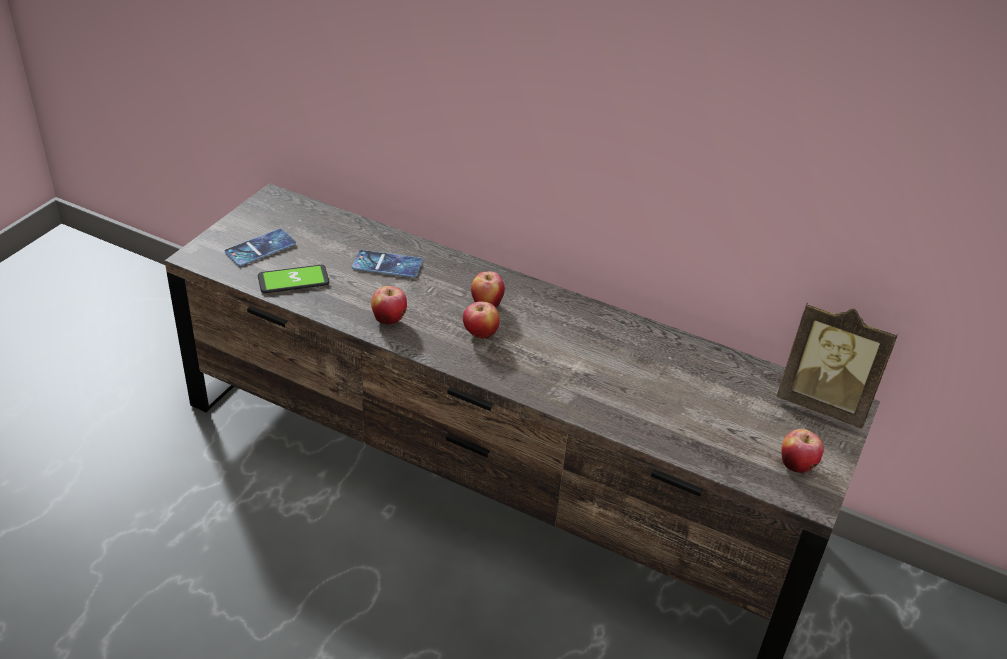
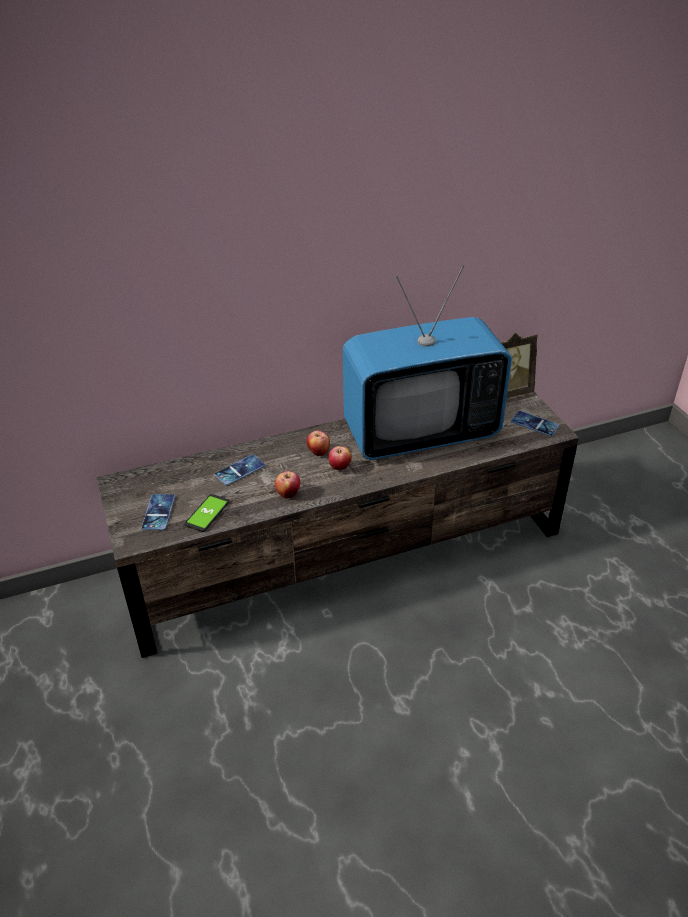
camera: 45 degrees left, 0 degrees up
(630, 368) = (421, 433): none -> television
(797, 466) = (534, 424): apple -> phone

